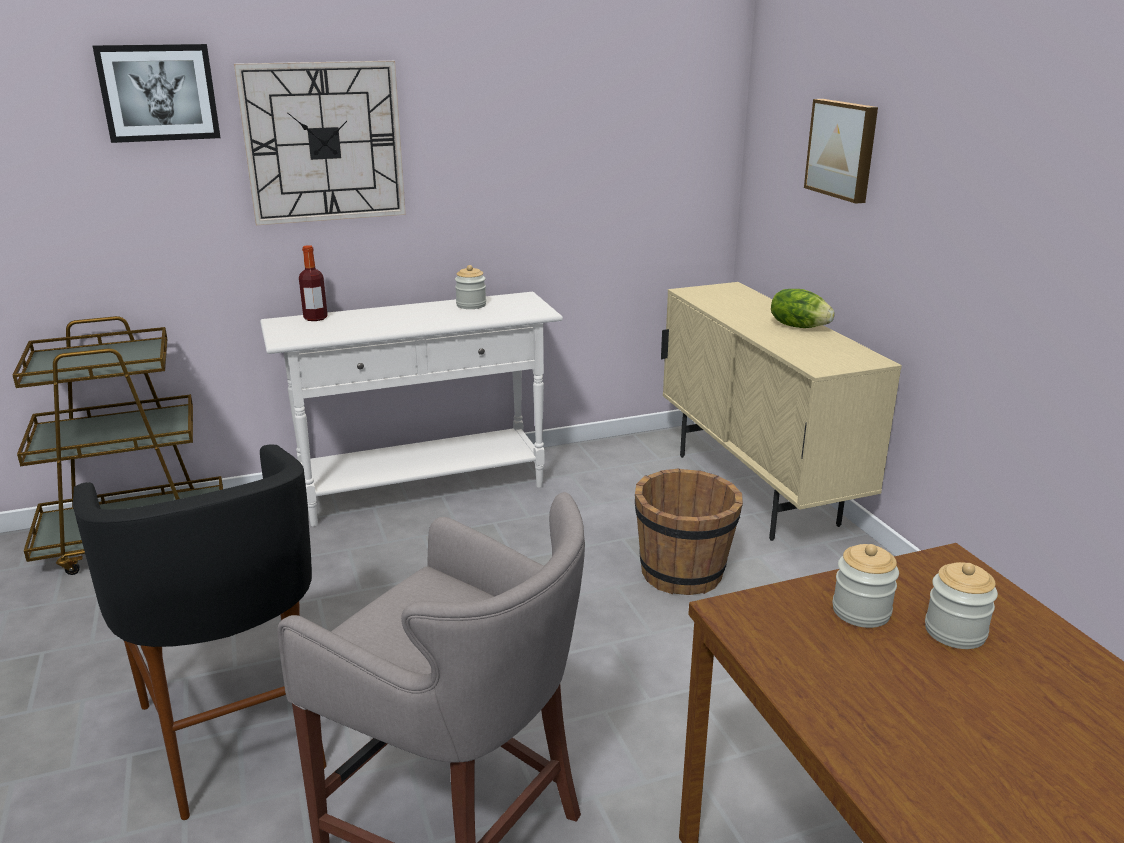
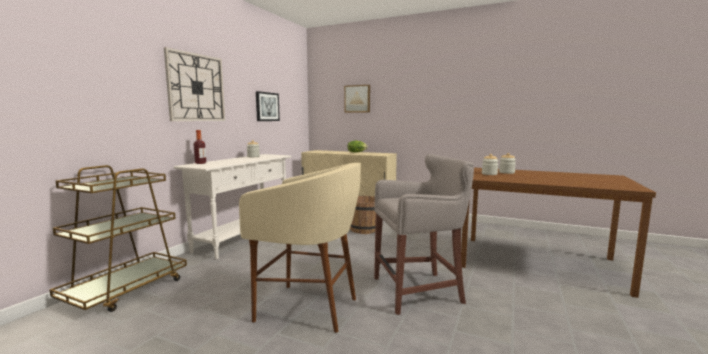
camera: 45 degrees left, 15 degrees down
(159, 93) = (131, 53): picture -> picture (267, 106)
(237, 734) = (308, 308): black stool -> beige stool

